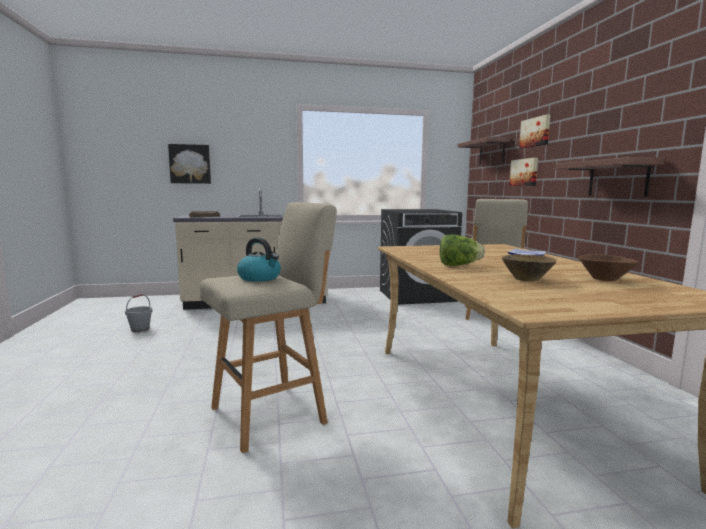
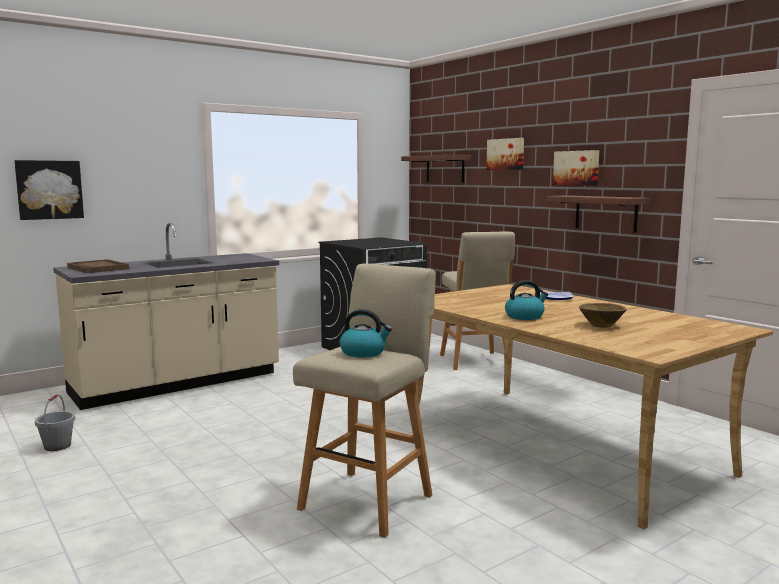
camera: 25 degrees left, 0 degrees up
(458, 265) = (525, 316): lettuce -> kettle
(524, 172) = (494, 197): picture -> picture (576, 168)
(604, 279) = (652, 319): brown bowl -> none

